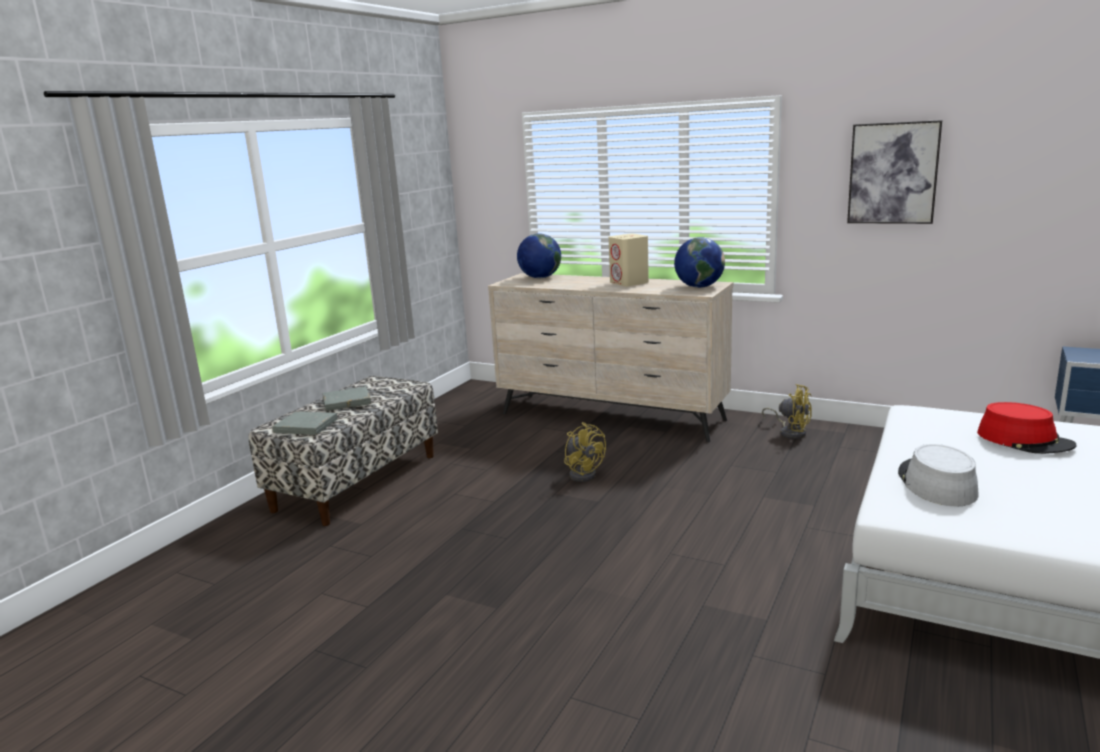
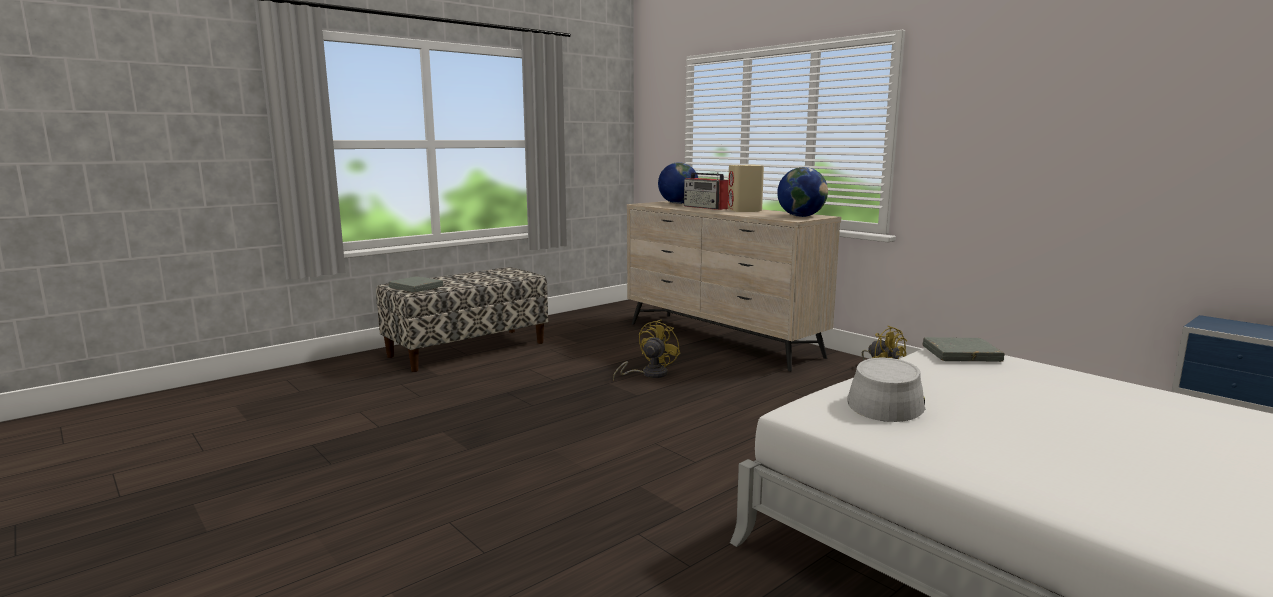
camera: 20 degrees right, 5 degrees down
(347, 402) = (467, 279): grey book -> grey book (961, 354)
(582, 282) = (706, 207): none -> radio
(584, 473) = (649, 374): yellow fan -> yellow fan turned 135 degrees counterclockwise
(893, 173) = (1011, 108): picture -> none
(1024, 440) = (1044, 385): red hat -> none

